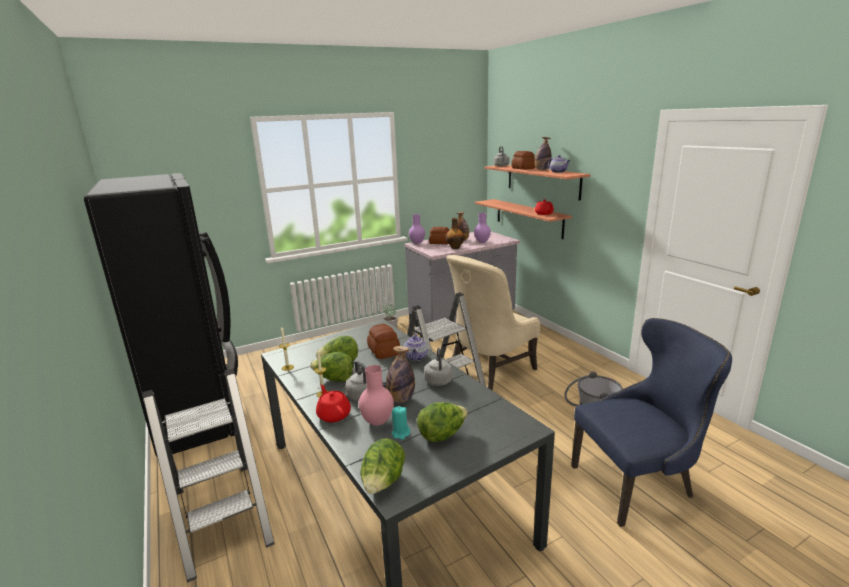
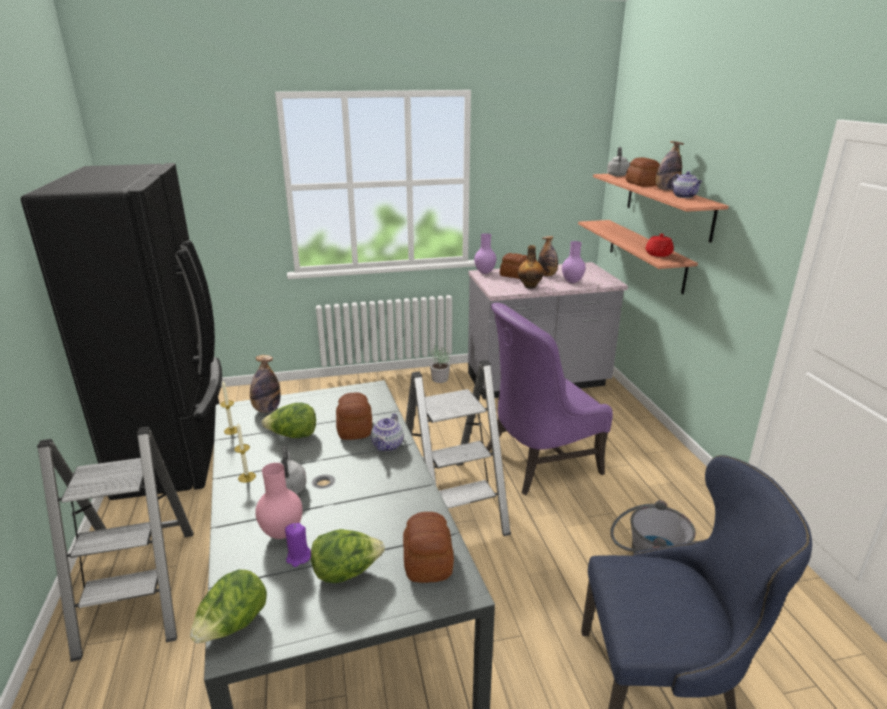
camera: 15 degrees right, 5 degrees up
(334, 379) = (272, 459): lettuce -> none
(334, 415) = (240, 510): red teapot -> none
(400, 433) = (298, 557): turquoise candle -> purple candle
(401, 399) = (330, 505): bottle -> bottle (267, 409)
(438, 380) = (393, 487): grey kettle -> none
(490, 369) = (539, 461): beige chair -> purple chair
(494, 417) = (428, 560): none -> bread

